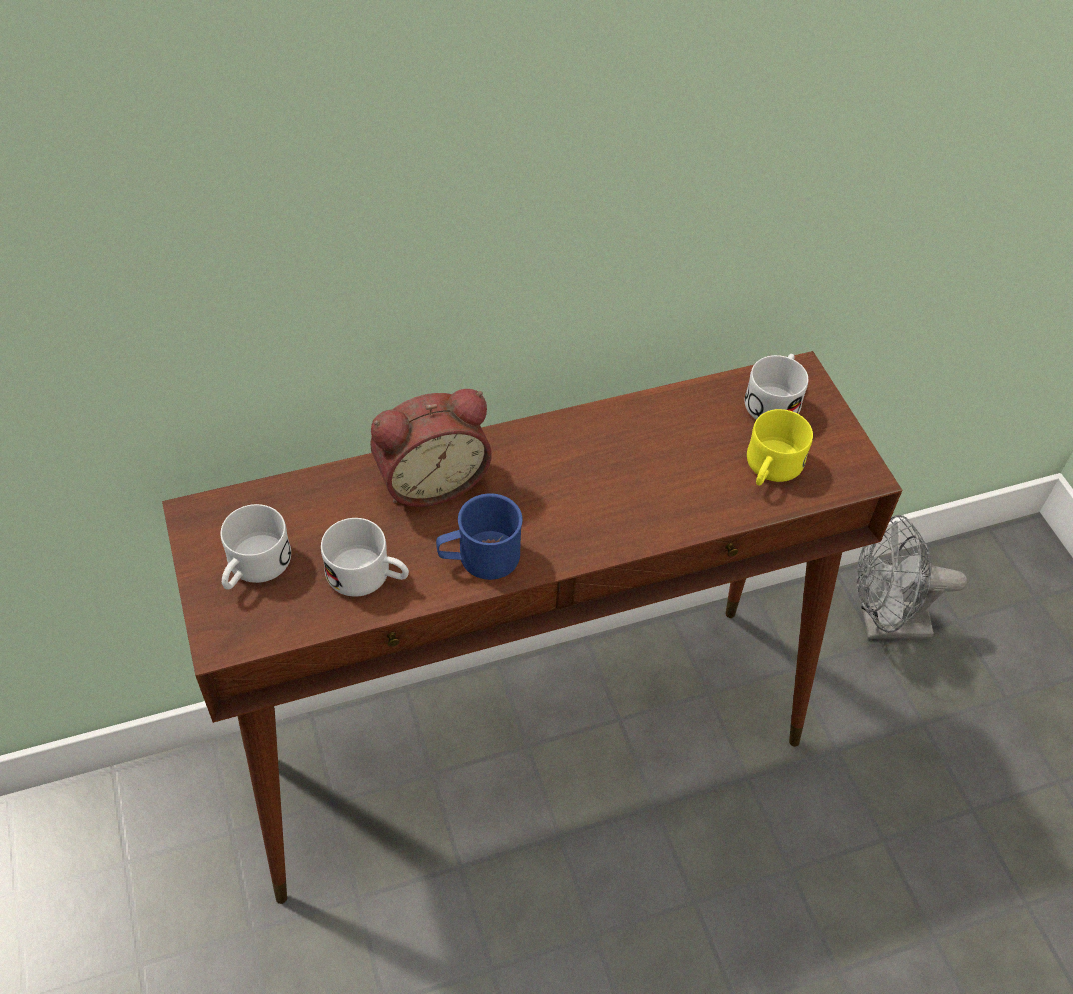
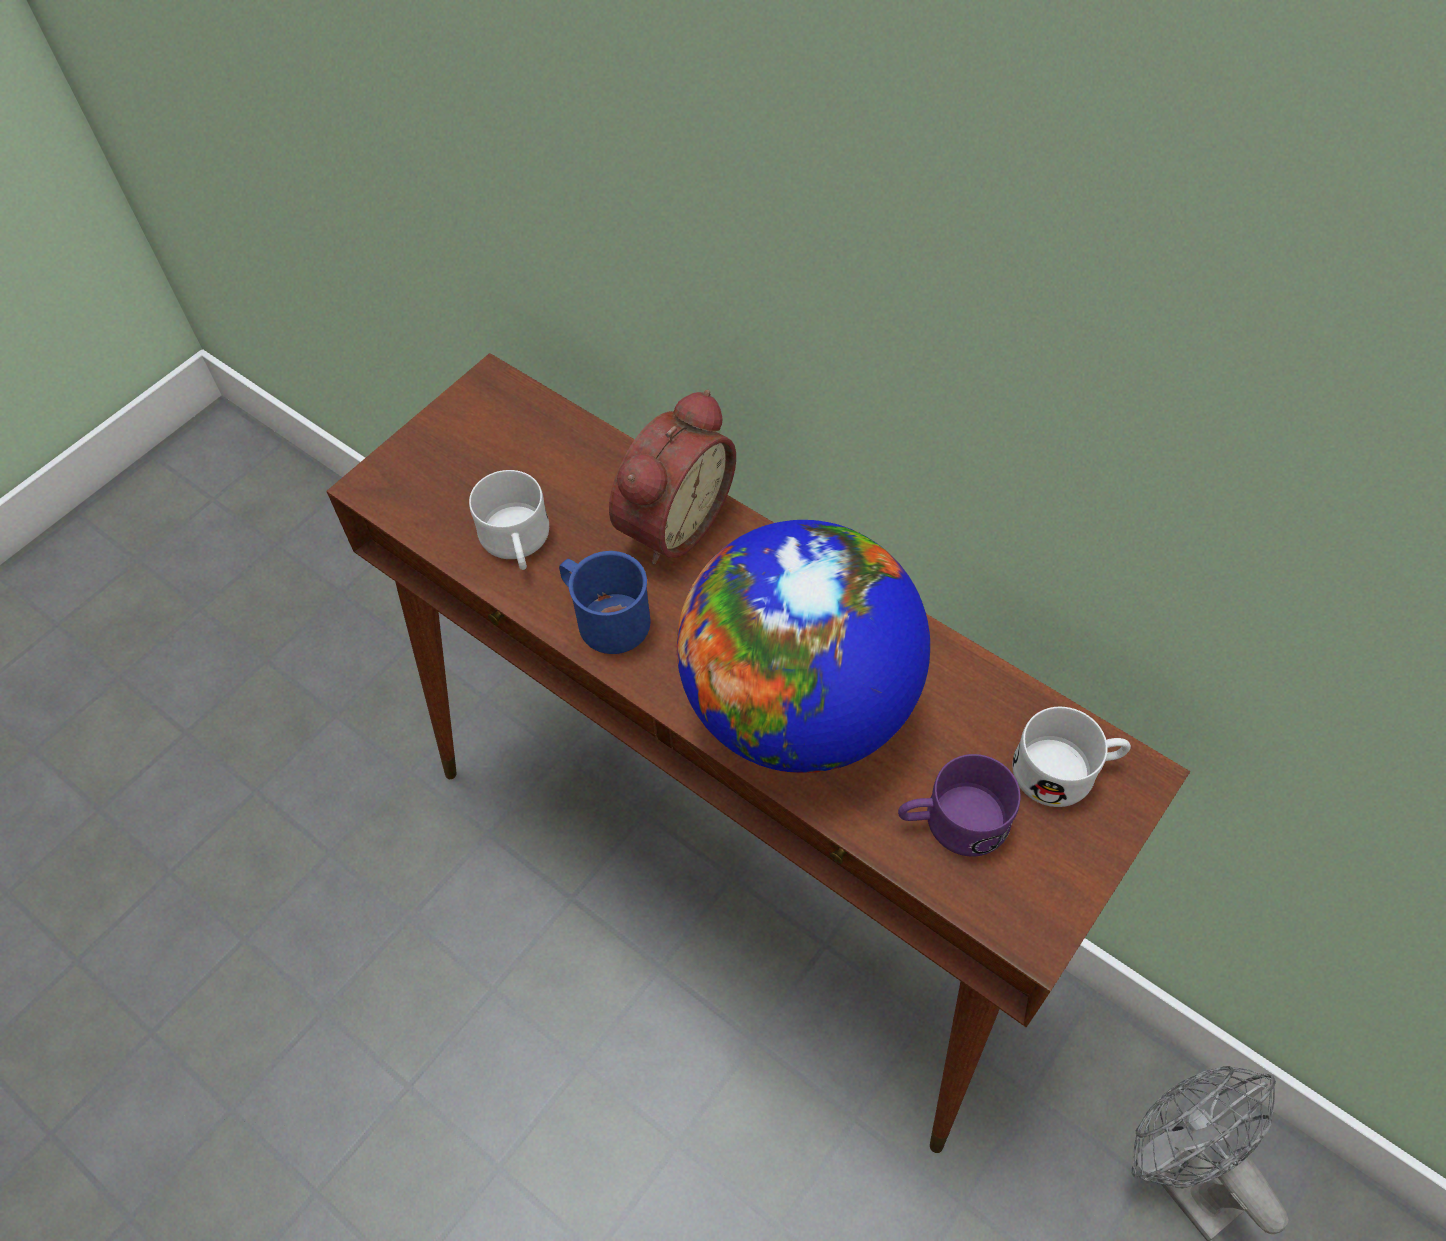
camera: 60 degrees right, 5 degrees up
(253, 568) = (464, 457): white mug -> none
(430, 479) = (669, 521): alarm clock -> alarm clock turned 90 degrees counterclockwise
(636, 494) = (798, 707): none -> globe
(770, 469) = (951, 821): yellow mug -> purple mug

